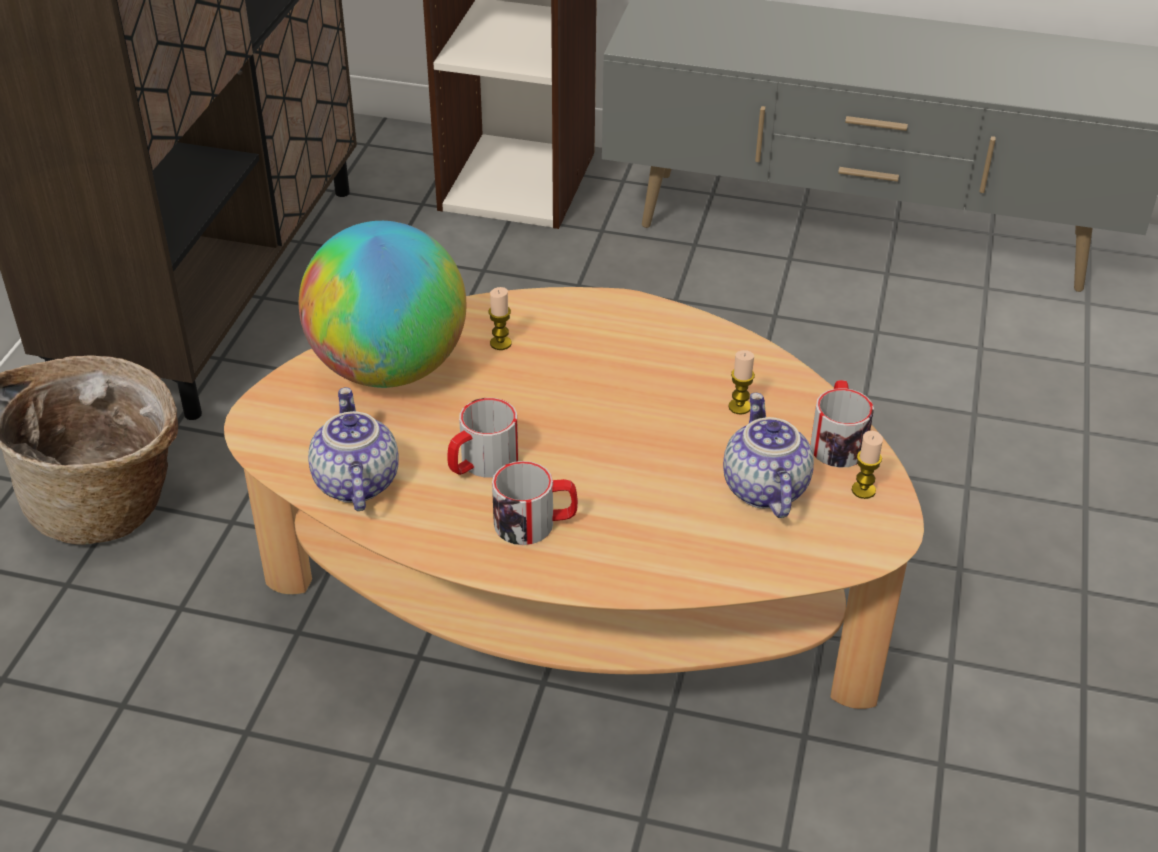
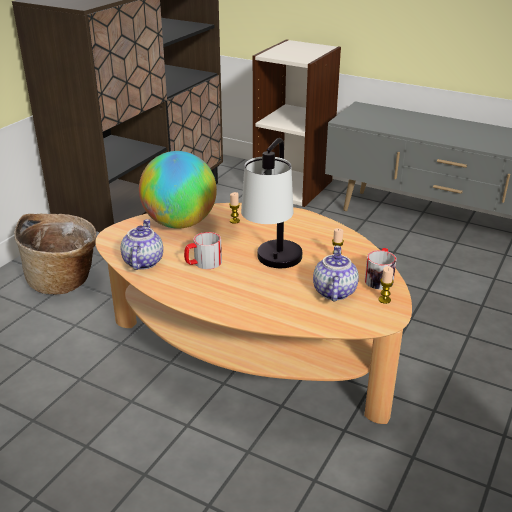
camera: 15 degrees right, 10 degrees down
(535, 523) = (216, 289): mug -> none
(628, 451) = (274, 268): none -> table lamp

